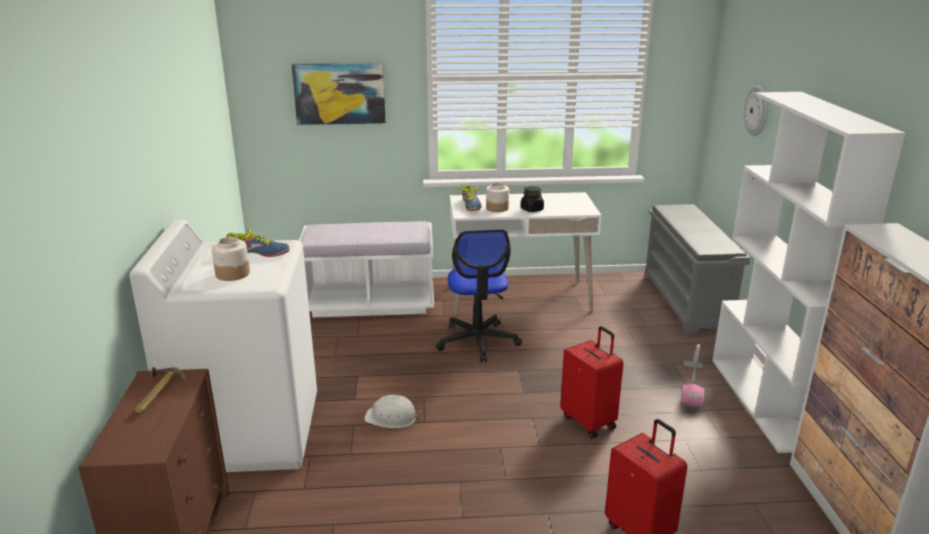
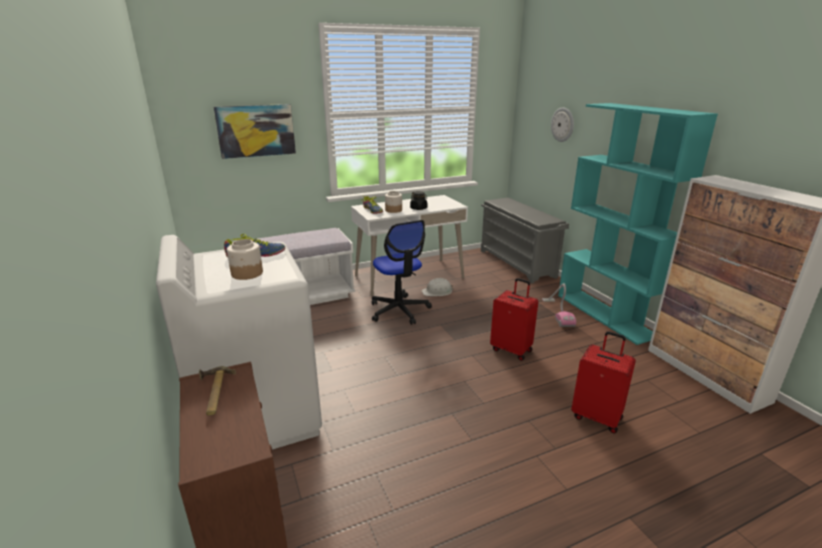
camera: 20 degrees left, 0 degrees up
(391, 417) = (370, 377): white hard hat -> white hard hat (437, 292)
(764, 402) = (606, 315): white bookcase -> turquoise bookcase

